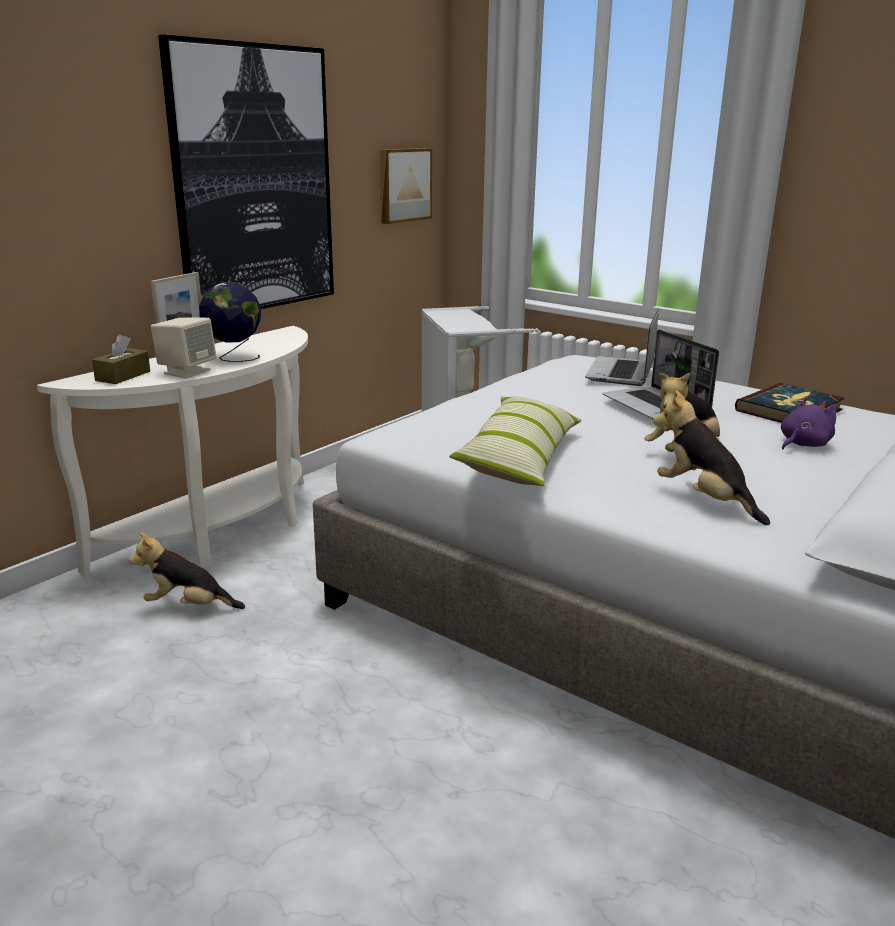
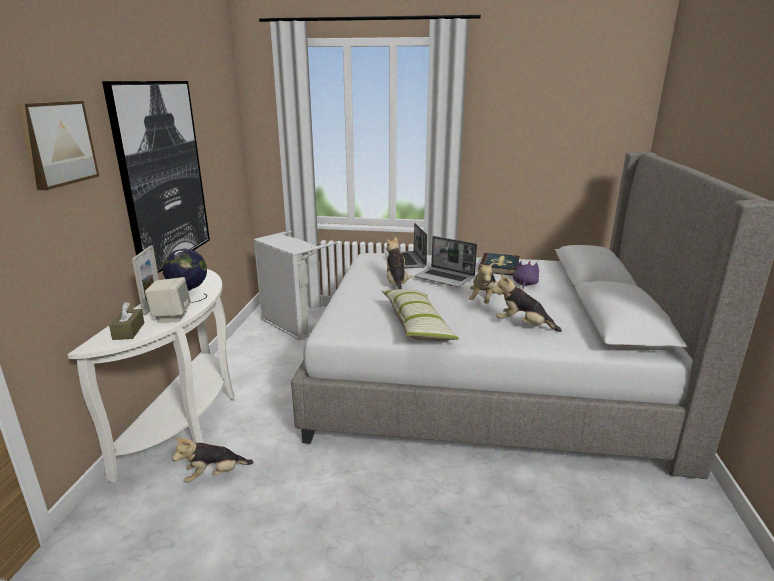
camera: 30 degrees left, 0 degrees up
(403, 185) = (229, 162): picture -> picture (56, 143)
(565, 401) = (396, 284): none -> plush toy

